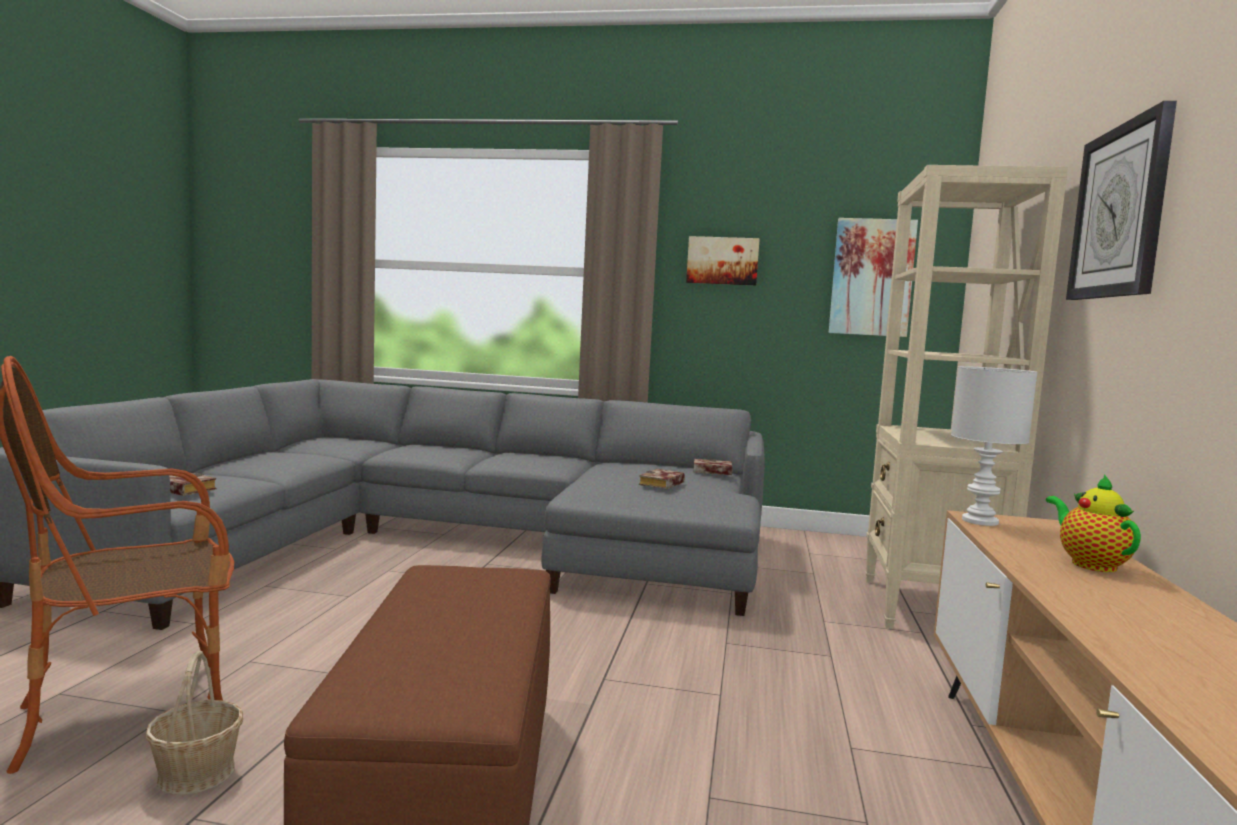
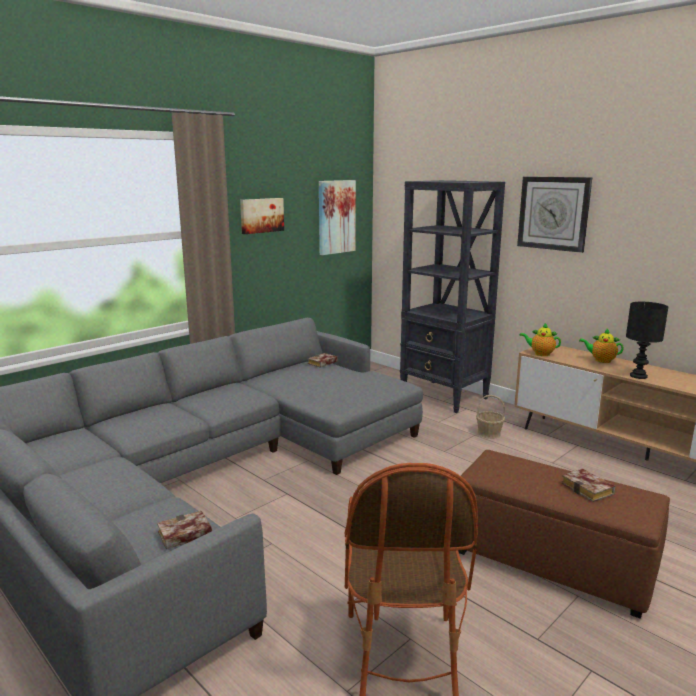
camera: 55 degrees left, 10 degrees up
(197, 773) = (493, 634): basket -> basket (488, 433)
(662, 484) = (343, 382): book -> book (589, 489)
(929, 609) = (444, 396): beige bookcase -> black bookcase
(981, 521) = (540, 354): white table lamp -> teapot
(1074, 600) = (639, 376): none -> black table lamp

